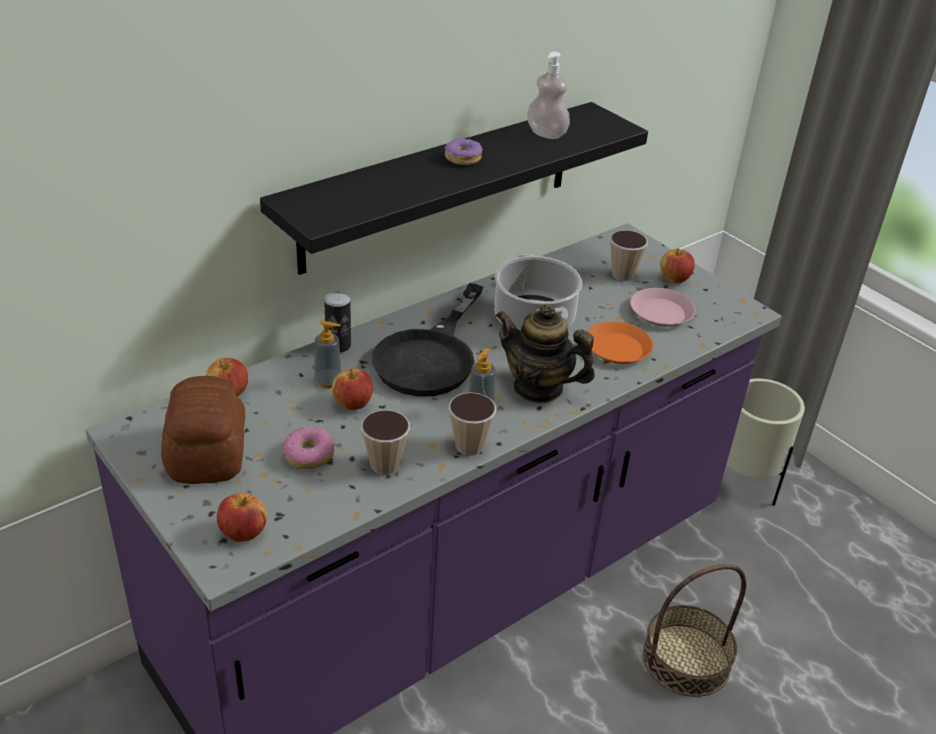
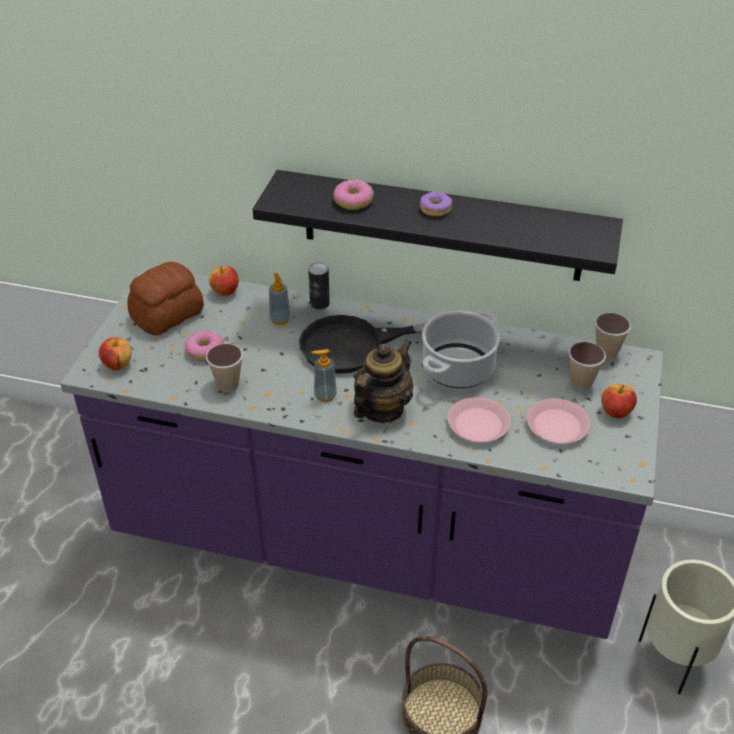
camera: 55 degrees right, 5 degrees up
(353, 404) = (270, 341): apple -> none
(387, 186) = (353, 201): none -> donut
(469, 446) = (284, 409): cup -> cup (606, 352)
(538, 388) = (382, 409): teapot -> teapot turned 45 degrees clockwise
(546, 134) = (529, 223): soap dispenser -> none
(618, 348) = (478, 425): orange plate -> pink plate

